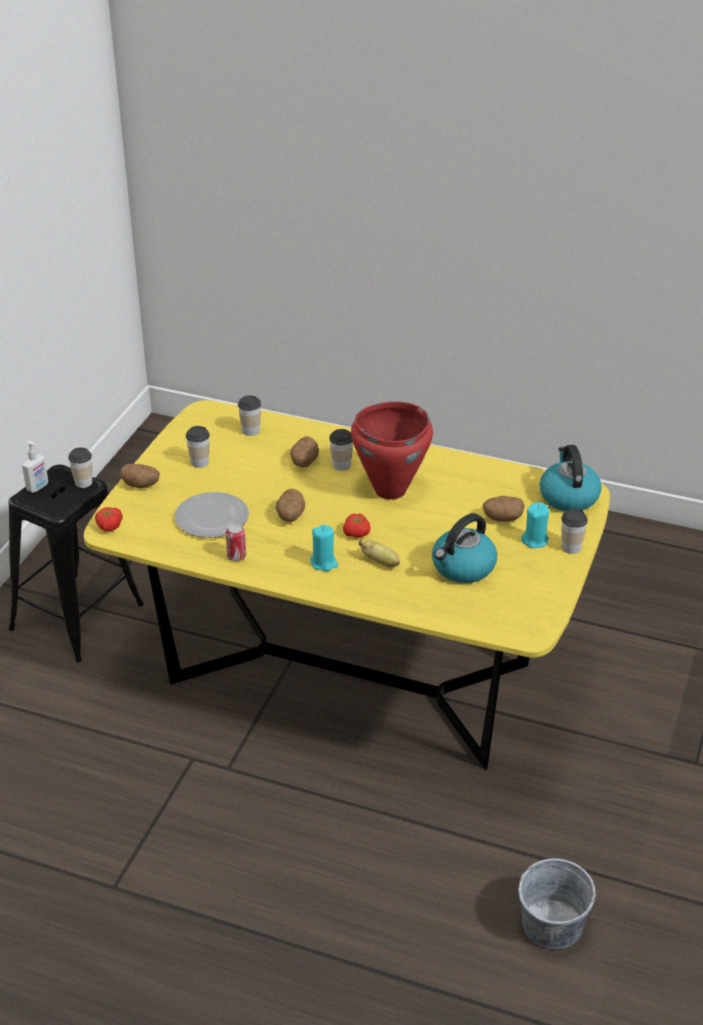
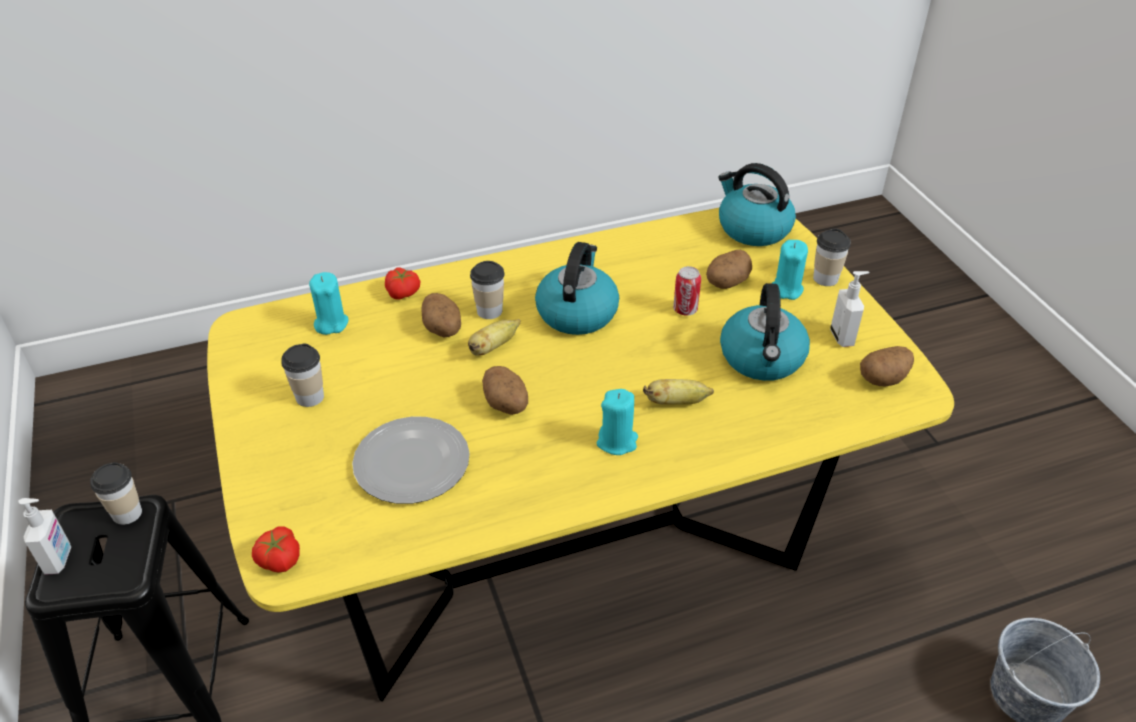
camera: 40 degrees left, 5 degrees up
(141, 485) = (262, 471): potato -> potato (883, 378)
(236, 556) = (505, 497): can -> can (685, 310)
(250, 431) = (331, 323): cup -> turquoise candle
(319, 485) = (493, 347): none -> banana
(357, 533) = (607, 382): tomato -> tomato (404, 293)
(389, 490) = (577, 312): red cooking pot -> kettle
(530, 582) = (843, 337): none -> soap dispenser

